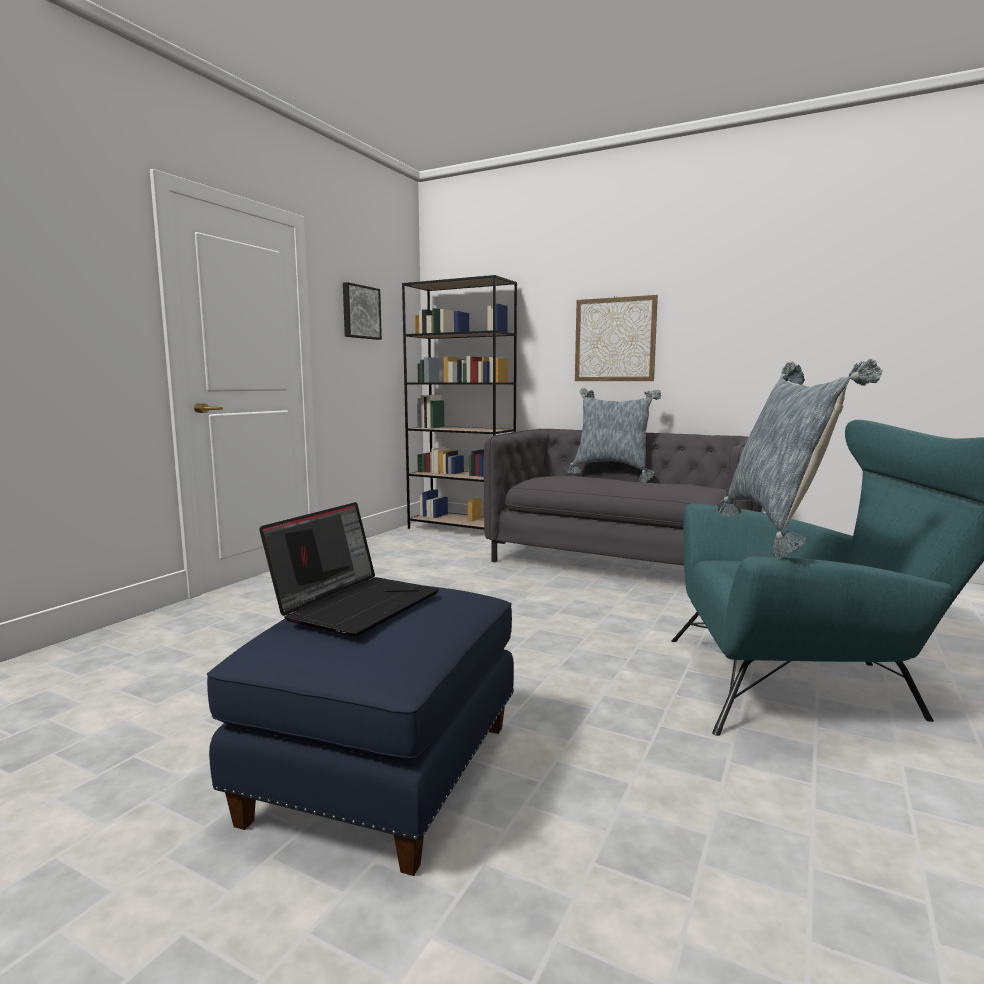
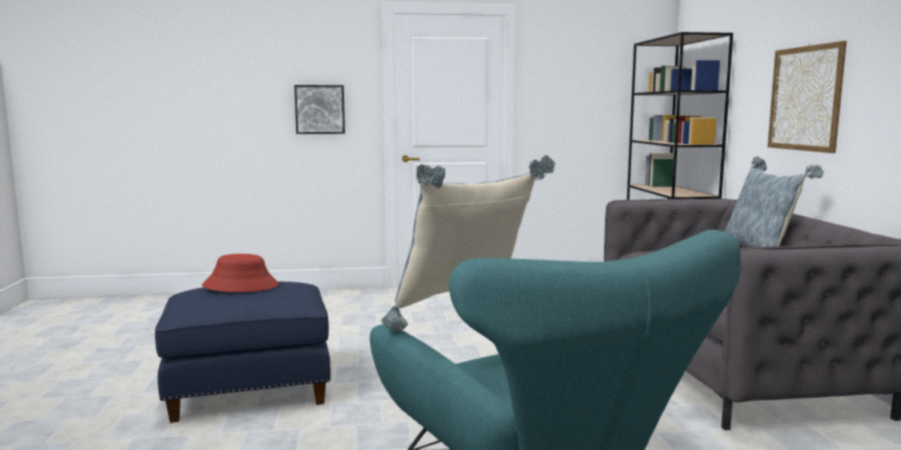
camera: 55 degrees right, 0 degrees up
(357, 604) = (241, 286): laptop -> red hat
(360, 312) = (580, 76): picture -> picture (320, 109)

